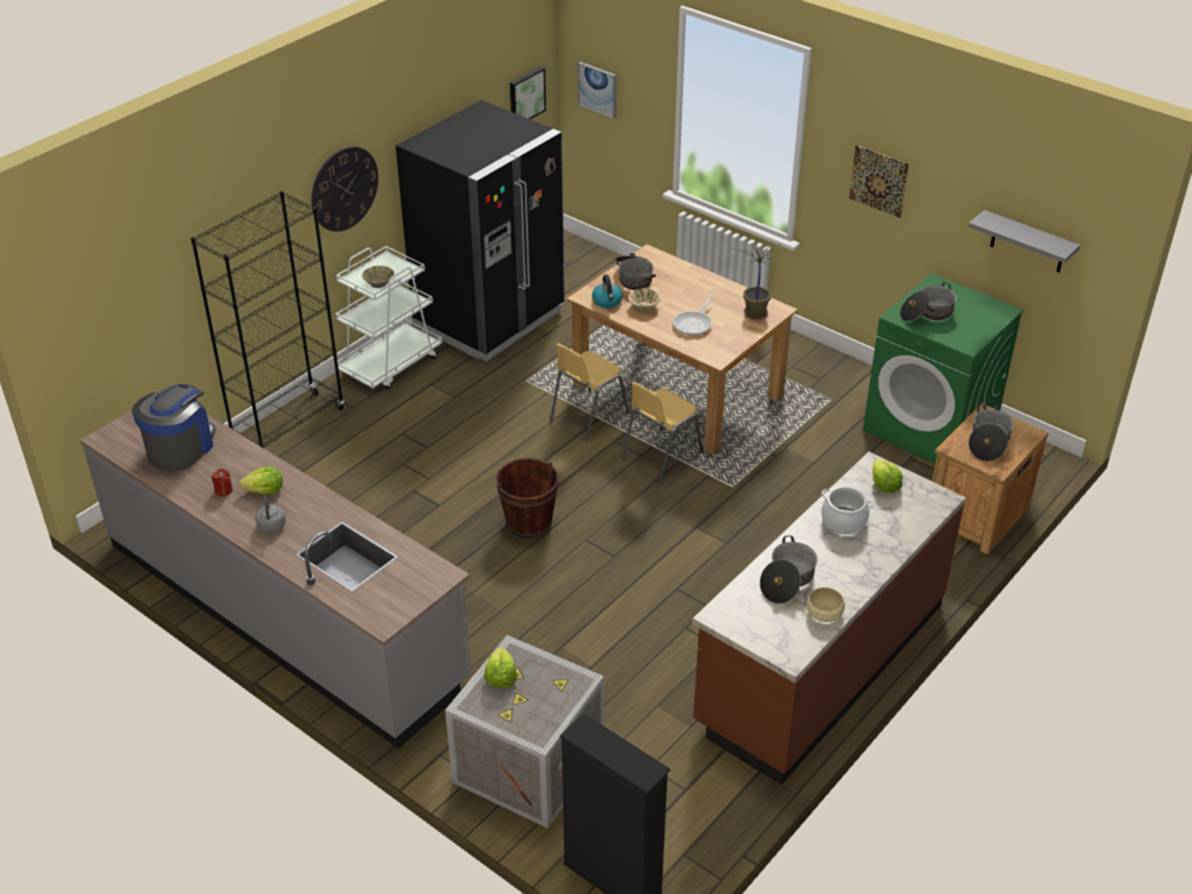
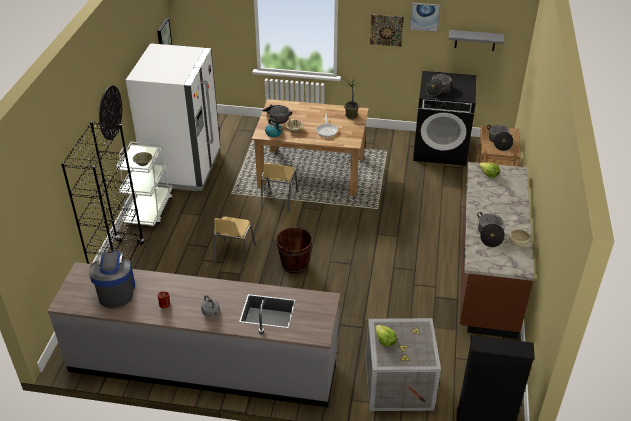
camera: 30 degrees left, 0 degrees up
(265, 490) = (189, 295): lettuce -> none
(489, 318) = (183, 168): black fridge -> white fridge
(598, 89) = (200, 23): picture -> picture (424, 16)
(660, 456) = (331, 206): yellow chair -> yellow chair (233, 255)
(843, 521) = (487, 197): cooking pot -> none
(931, 427) = (441, 149): green washing machine -> black washing machine

